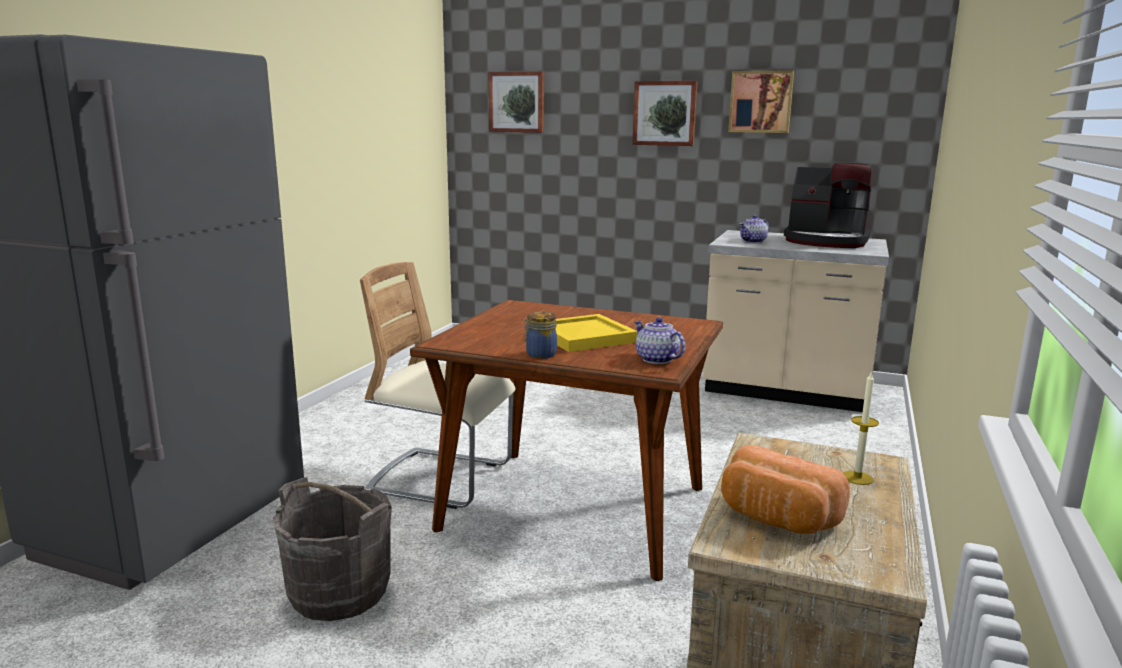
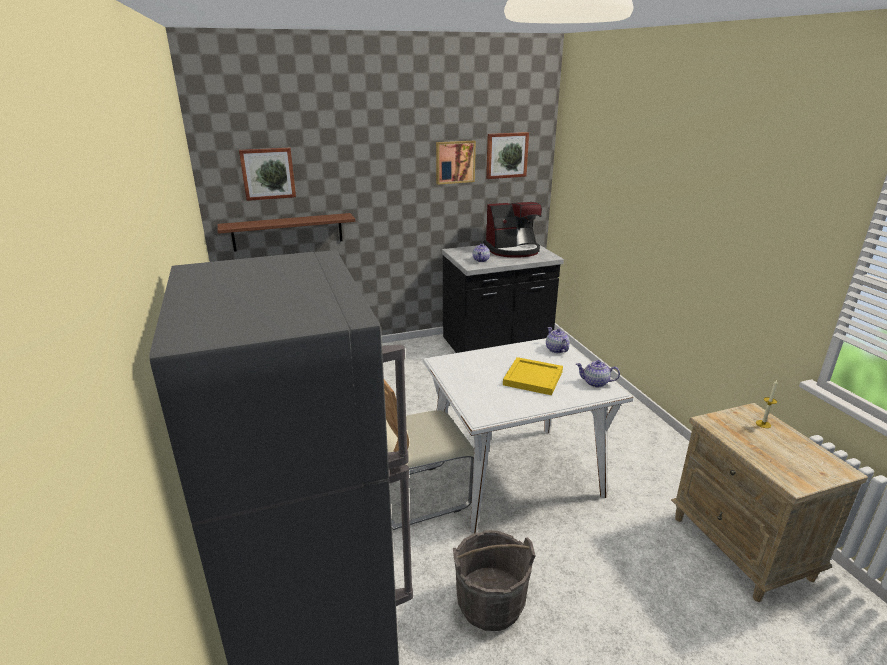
camera: 40 degrees left, 10 degrees up
(530, 177) = (288, 232): none -> brown shelf
(540, 355) = (545, 404): jar -> none
(573, 508) = (514, 475): brown dining table -> white dining table
(665, 113) = (391, 174): picture -> picture (506, 155)
(682, 327) = (556, 349): none -> teapot
(776, 519) = (784, 463): bread -> none
(785, 391) = (497, 342): beige counter -> black counter

